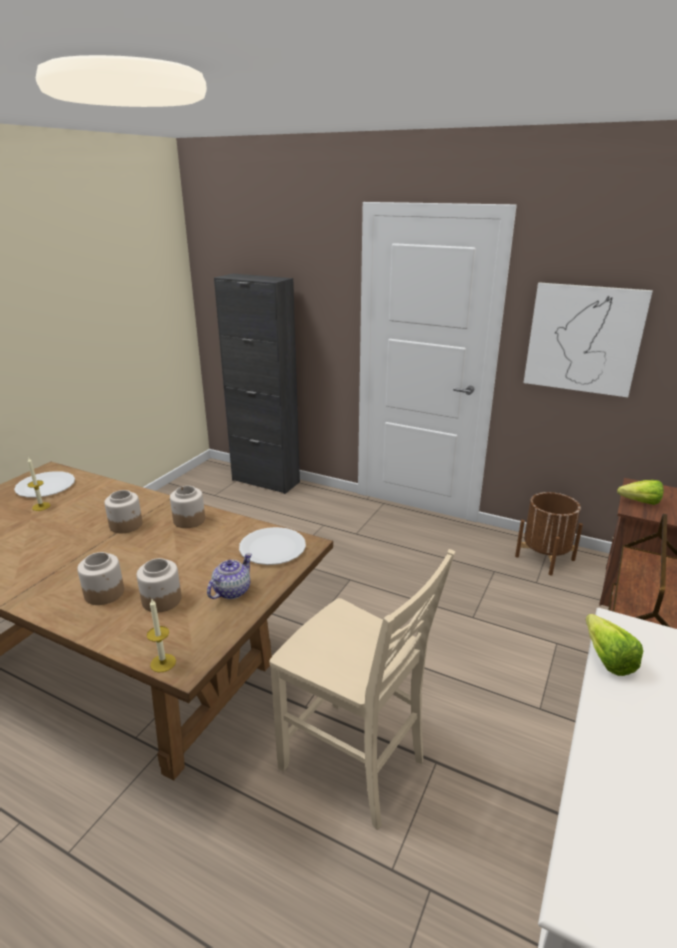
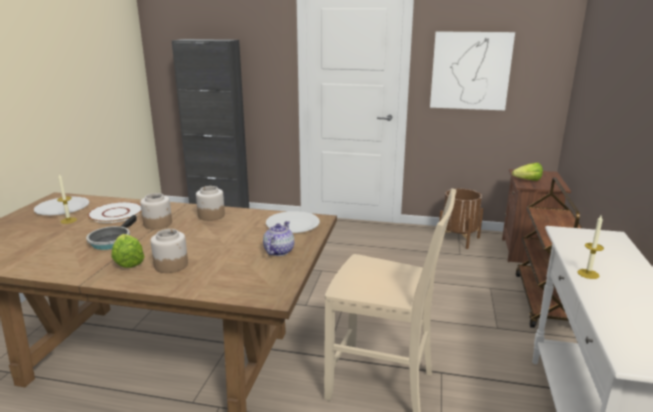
camera: 15 degrees left, 5 degrees down
(65, 544) = (111, 240): none -> frying pan
(92, 502) = (115, 213): none -> white plate
(161, 600) = (224, 263): jar -> none
(163, 663) = (254, 298): candle -> candle (588, 274)
(605, 655) = (567, 247): lettuce -> lettuce (129, 260)

